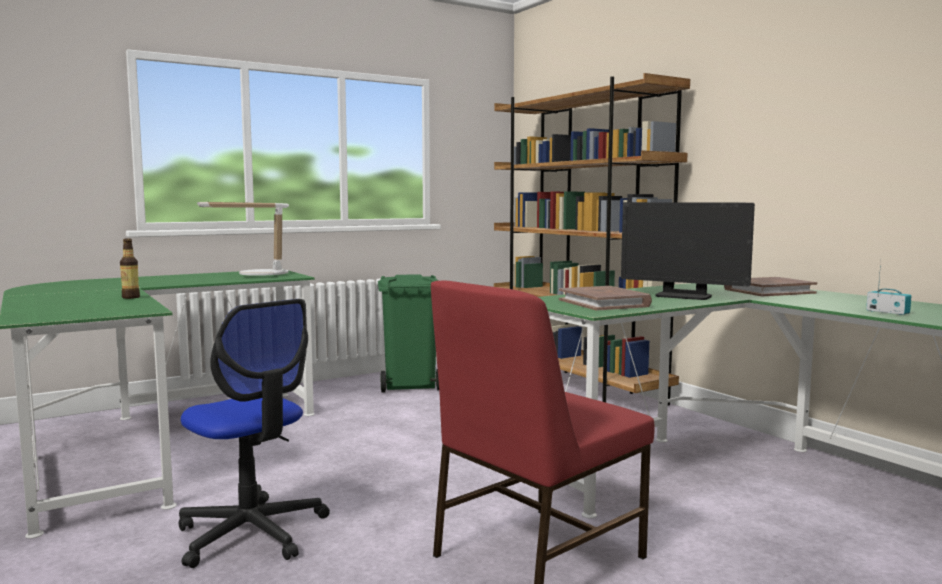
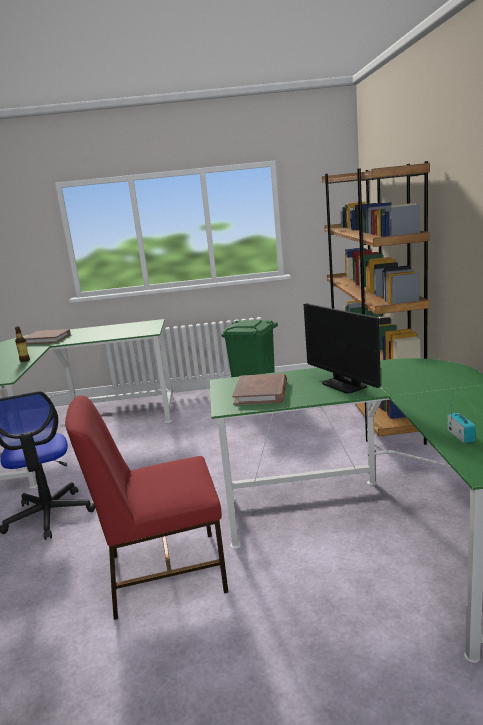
camera: 30 degrees right, 10 degrees up
(257, 275) = (133, 329): table lamp -> none
(768, 291) = (438, 380): brown book -> brown book (47, 339)

